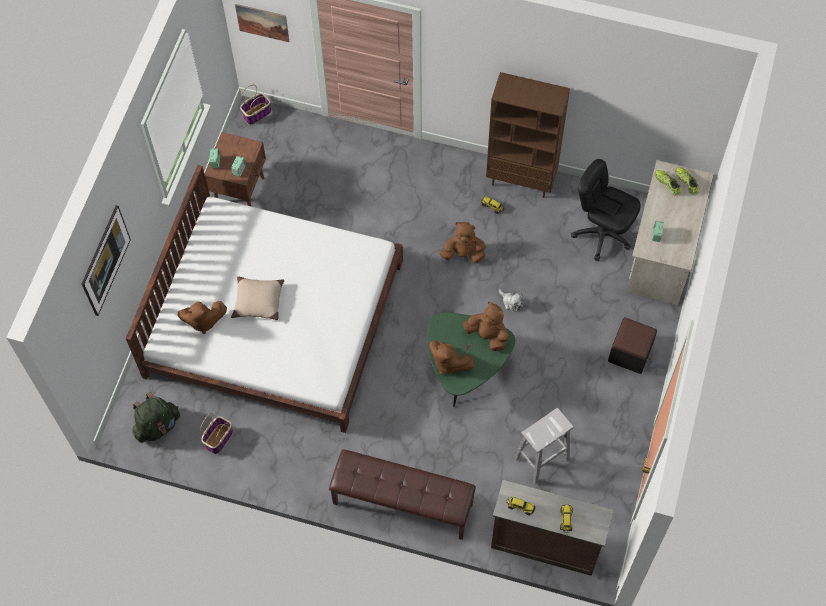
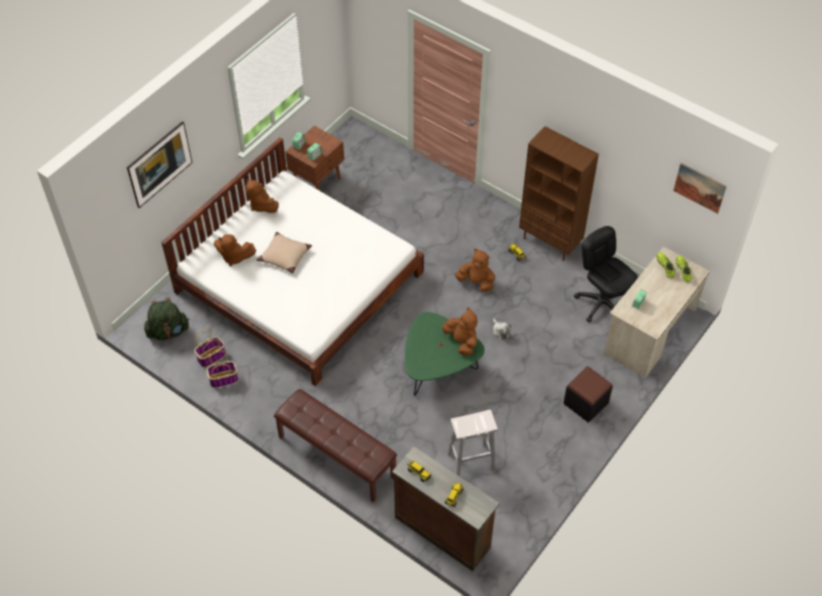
camera: 20 degrees right, 10 degrees down
(257, 113) = (357, 132): basket -> basket (224, 378)
(262, 22) = (372, 44): picture -> picture (699, 188)
(448, 363) = (418, 352): brown plush toy -> brown plush toy (262, 205)

